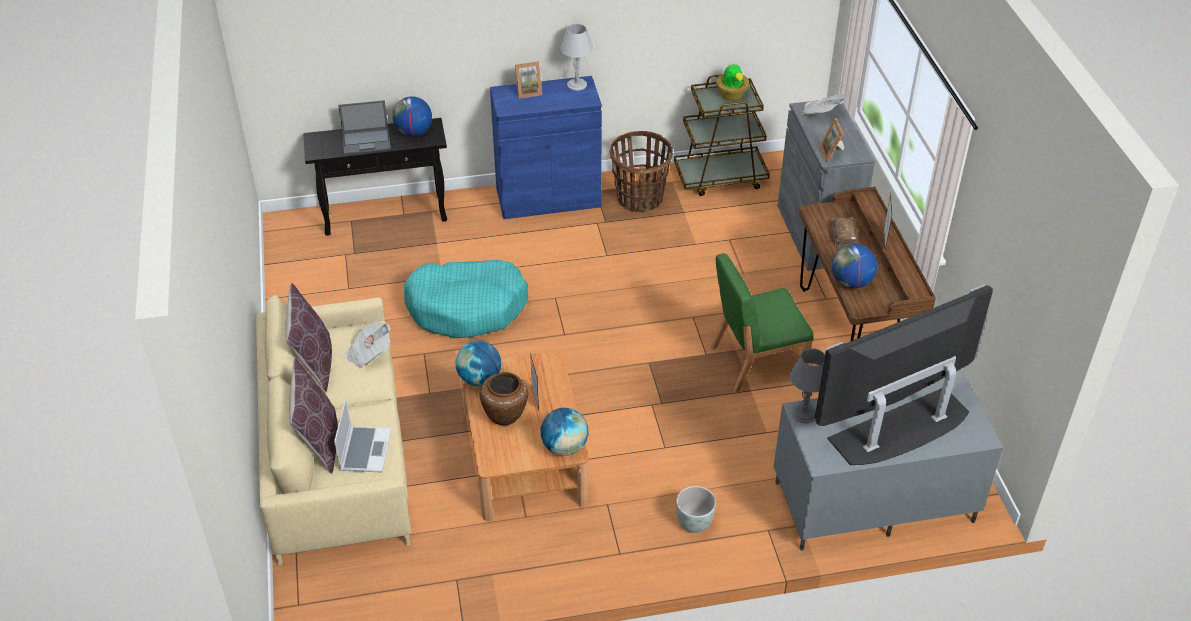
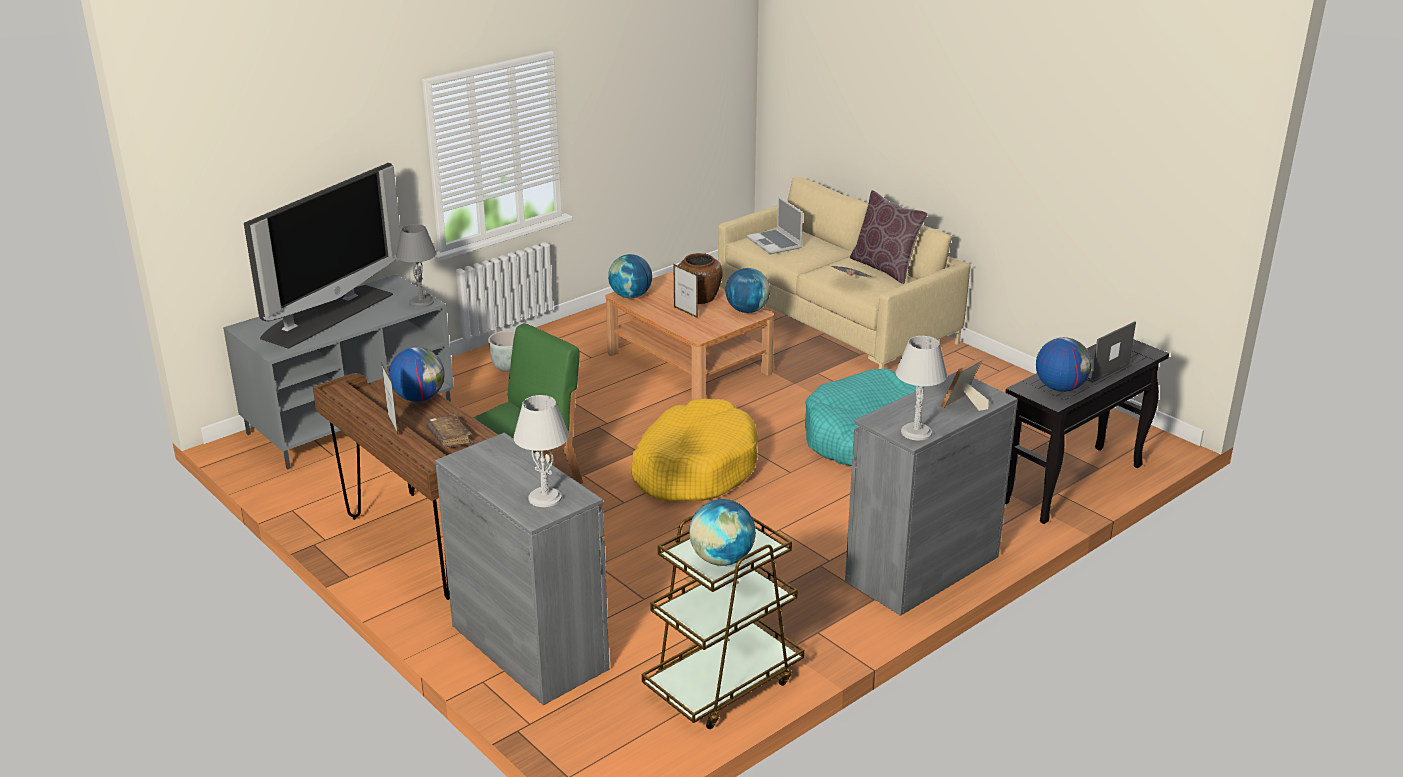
camera: 150 degrees right, 15 degrees down
(319, 441) = (814, 239): brown pillow -> none
(548, 197) = (922, 569): blue cabinet -> grey cabinet
(619, 328) = (694, 467): none -> yellow dog bed
(640, 198) = (807, 610): basket -> none
(732, 95) = (722, 559): potted plant -> globe
(821, 113) = (545, 498): newspaper -> grey table lamp
(832, 153) = (498, 451): picture frame -> none

